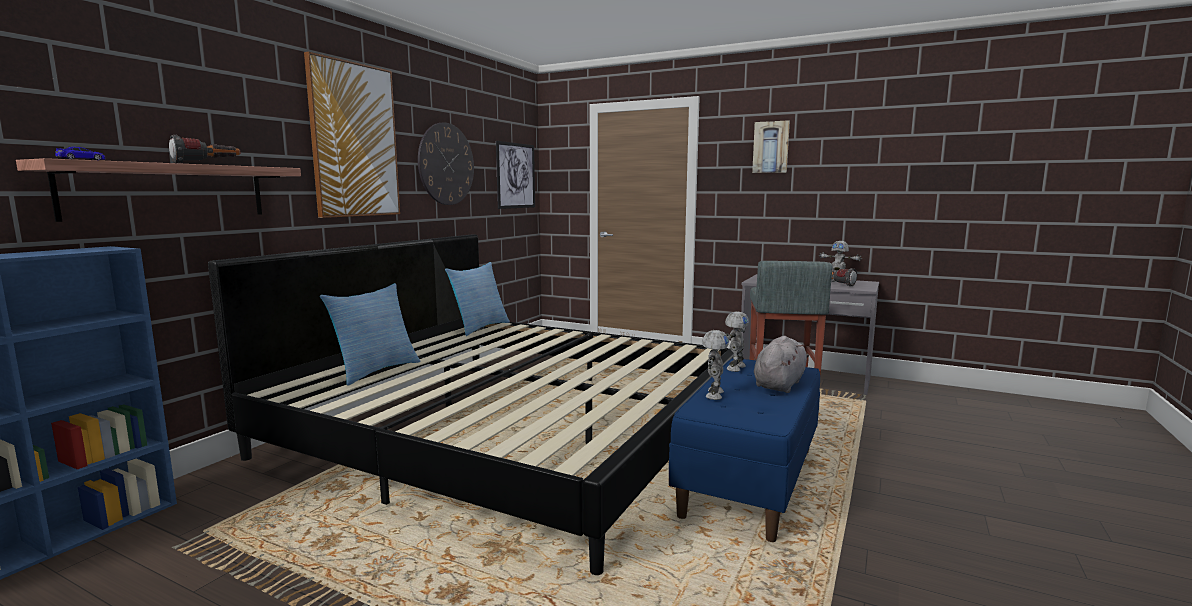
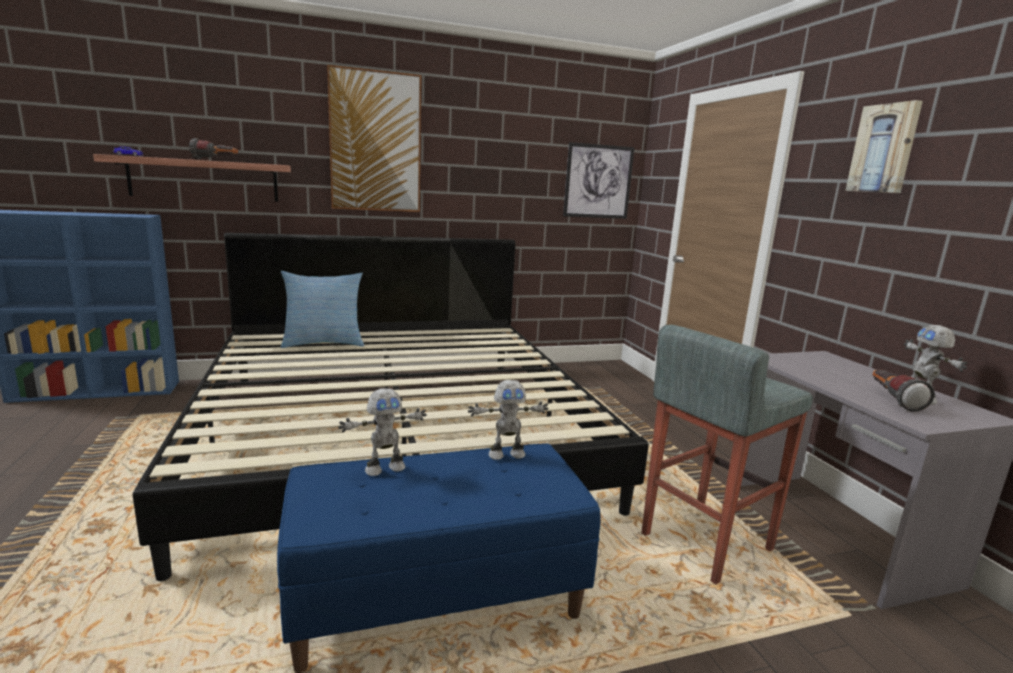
camera: 45 degrees right, 5 degrees up
(446, 164) = (490, 166): wall clock -> none
(479, 327) = (483, 332): pillow -> none
(779, 384) = (480, 496): grey plush toy -> none

